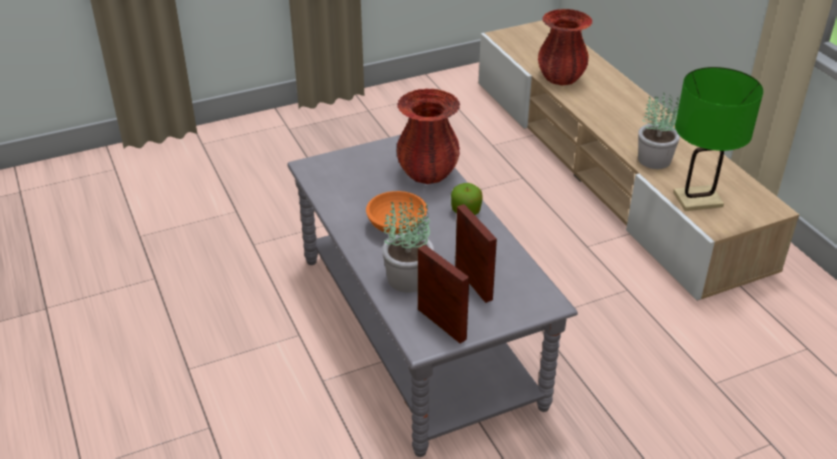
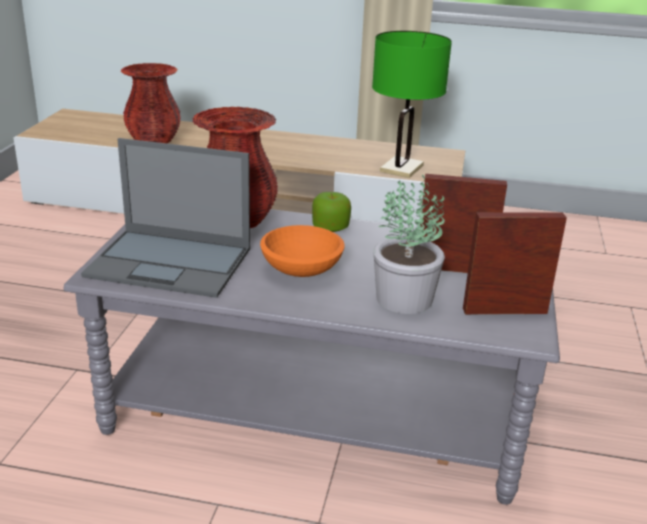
camera: 55 degrees left, 10 degrees down
(348, 180) = (171, 263): none -> laptop
(654, 159) = (327, 159): potted plant -> none

